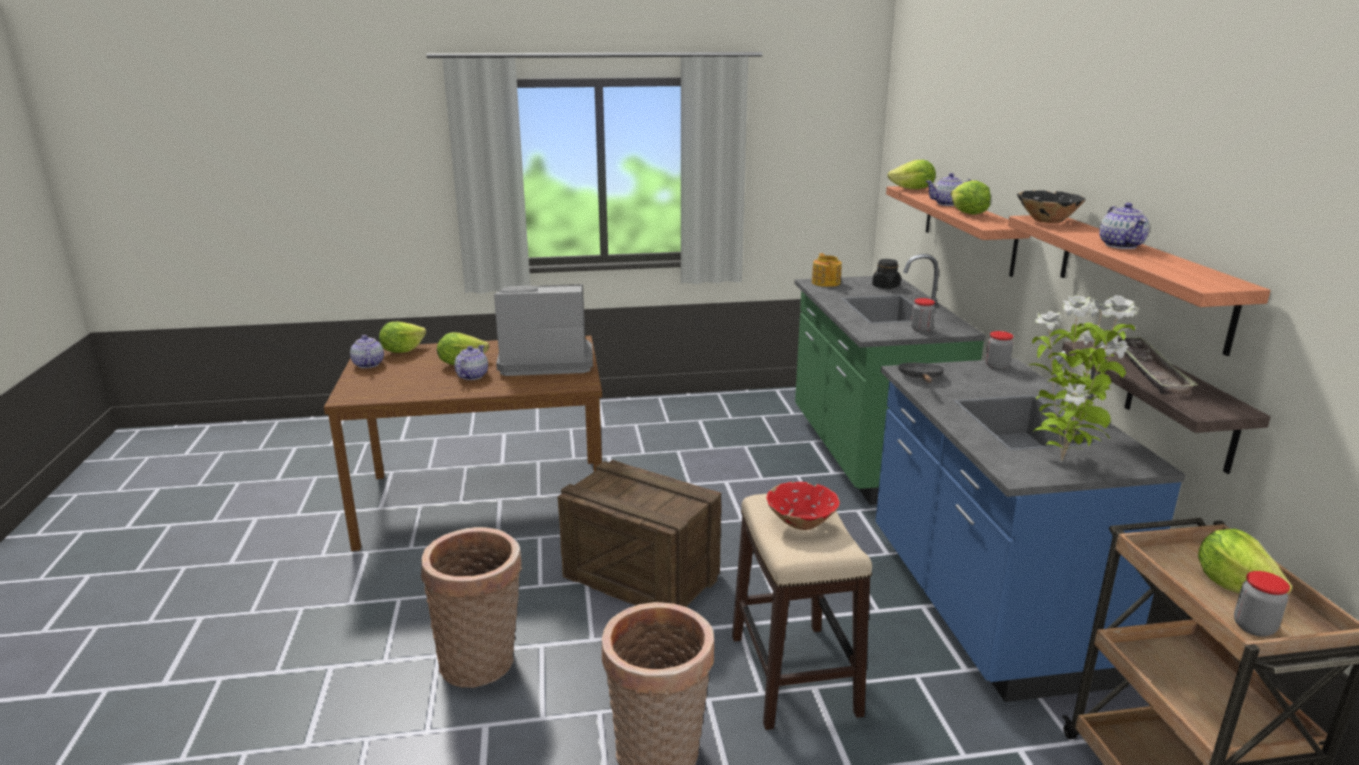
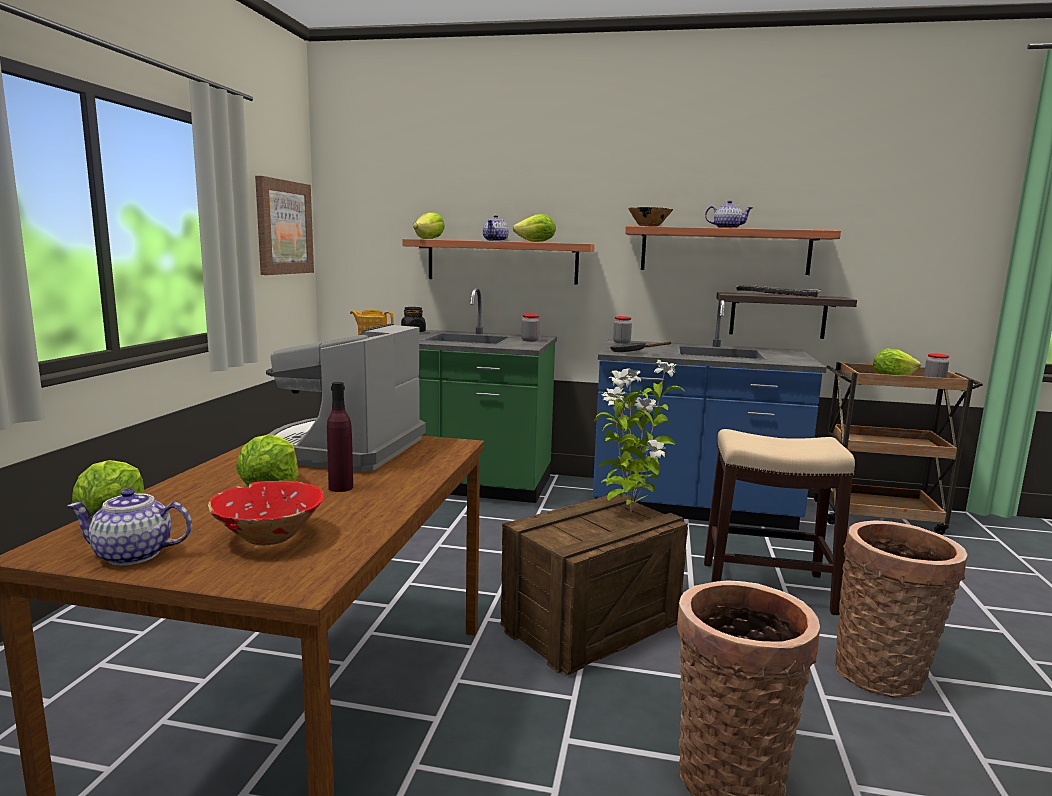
camera: 70 degrees left, 10 degrees down
(471, 376) = (341, 487): teapot -> purple bottle
(801, 523) = (781, 442): red bowl -> red bowl (269, 537)
(822, 161) = (283, 227): none -> picture
(1063, 459) = (782, 356): potted plant -> potted plant (629, 512)

